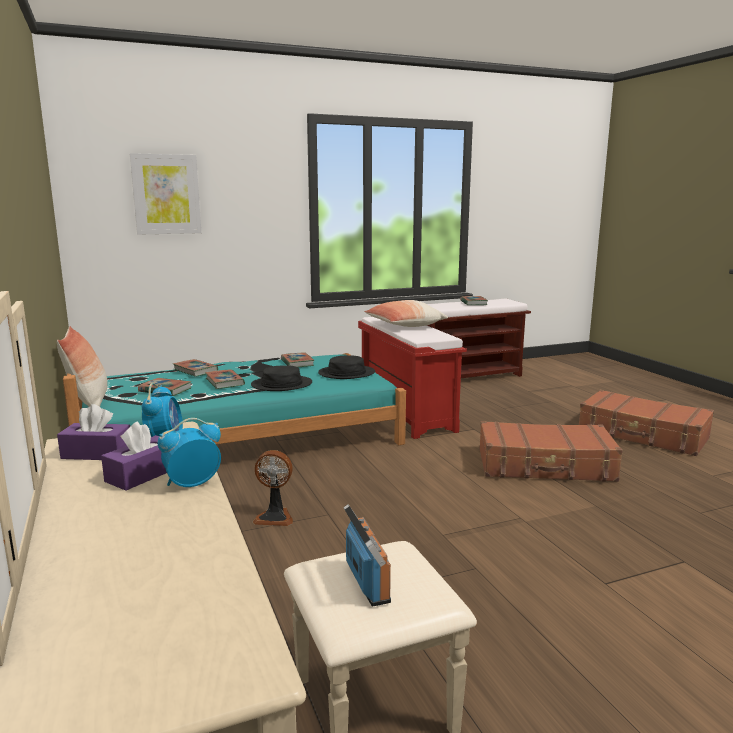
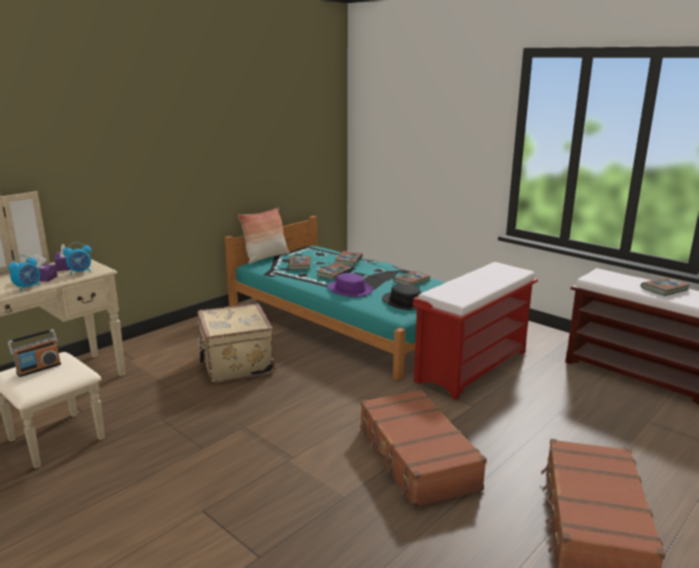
camera: 65 degrees right, 5 degrees up
(166, 194) = (407, 120): picture -> none
(191, 484) = (28, 287): alarm clock -> alarm clock turned 90 degrees clockwise
(275, 517) = (235, 364): fan -> beige suitcase
(281, 384) = (350, 289): black hat -> purple hat
(404, 326) = (480, 280): pillow -> none

